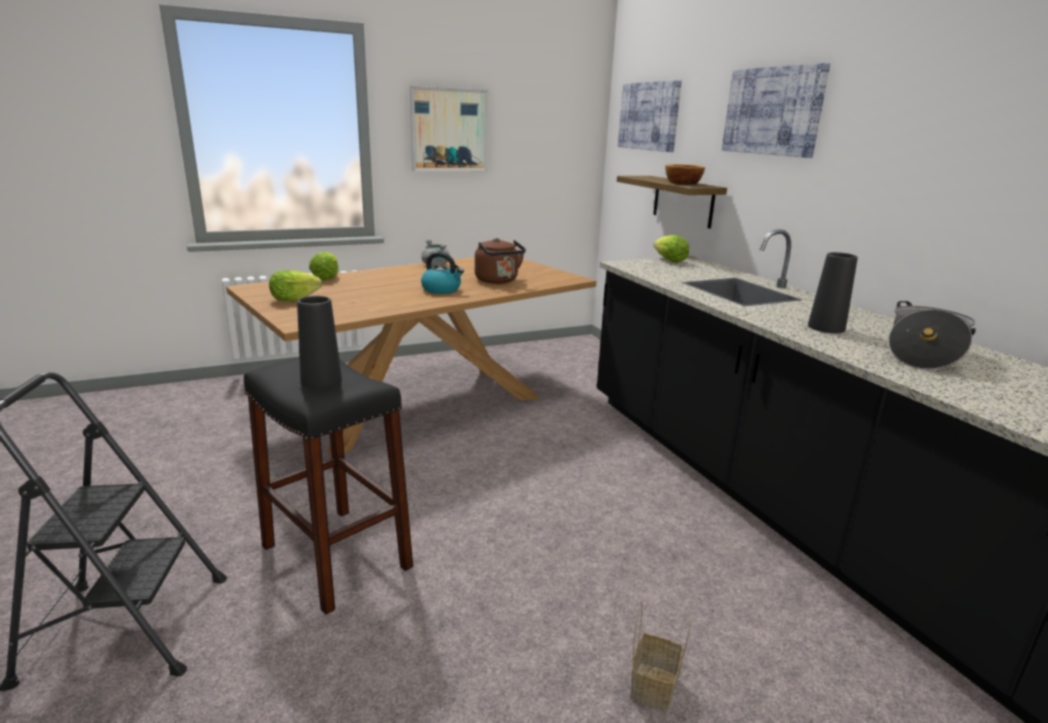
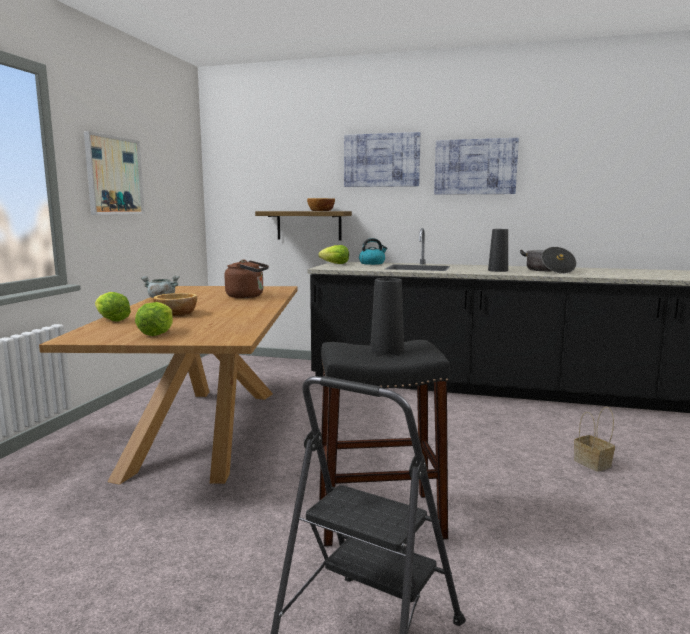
camera: 50 degrees left, 10 degrees down
(378, 284) = (177, 314): none -> bowl
(442, 290) = (236, 306): kettle -> kettle (372, 263)
(649, 116) = (257, 167): picture -> picture (475, 167)

